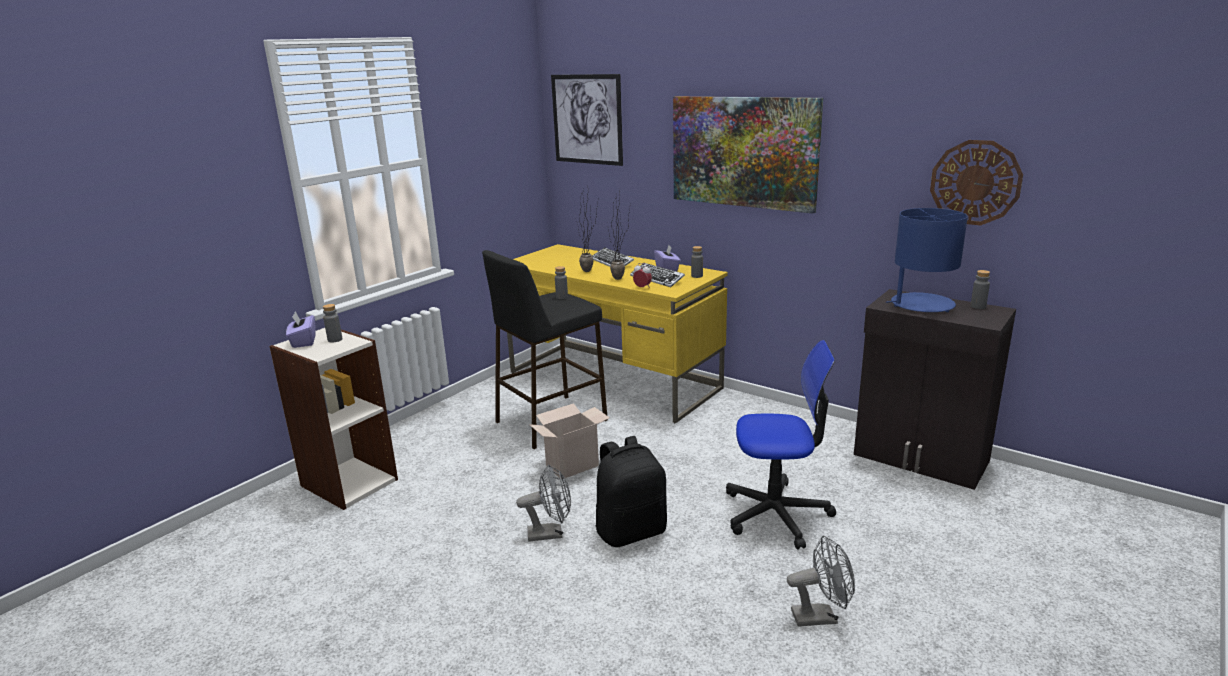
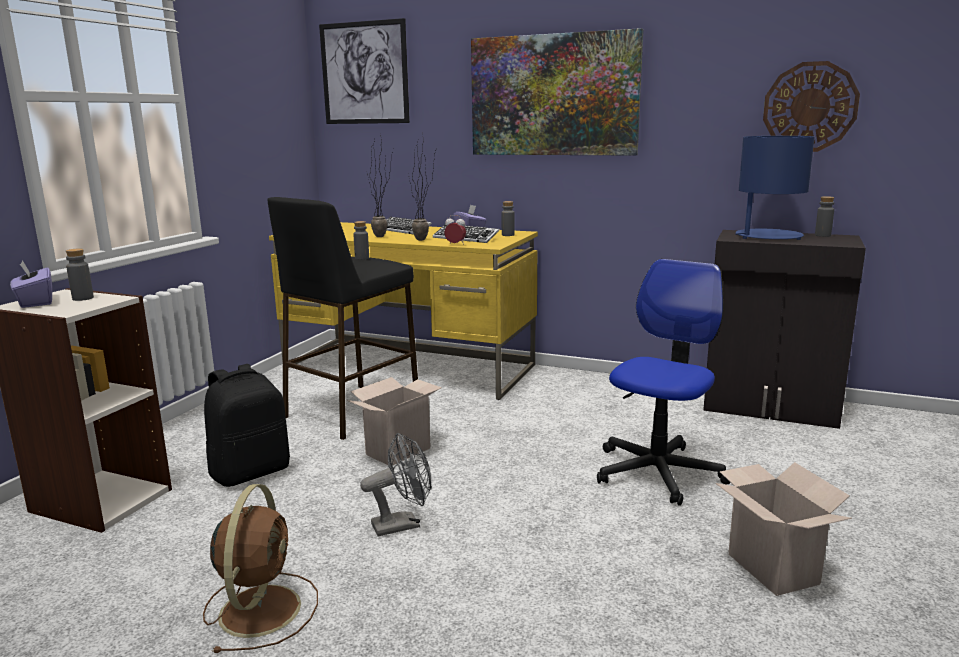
camera: 15 degrees left, 5 degrees down
(430, 586) = (261, 608): none -> brown fan
(631, 531) = (502, 509): black backpack -> black backpack (251, 472)
(776, 514) = (658, 472): office chair -> office chair turned 45 degrees counterclockwise
(821, 616) = (769, 568): grey fan -> cardboard box

